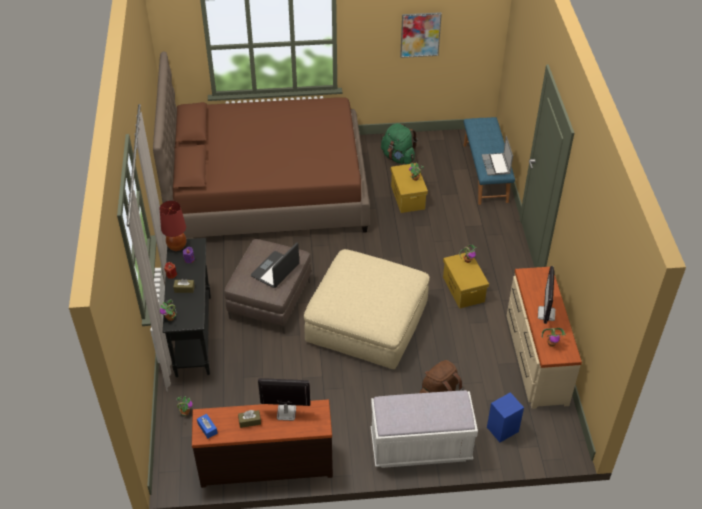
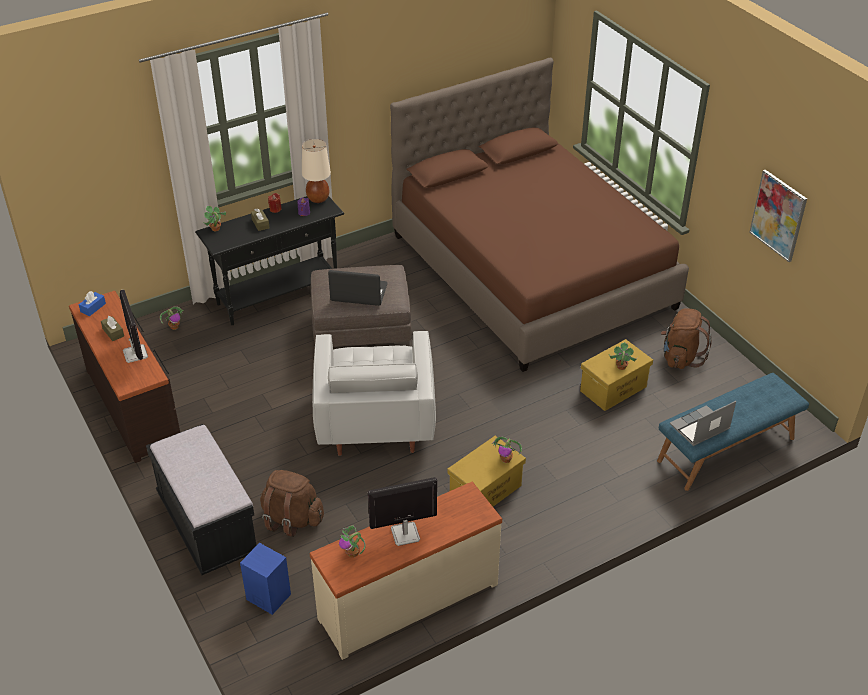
camera: 65 degrees right, 5 degrees down
(177, 246) = (318, 199): red table lamp -> beige table lamp
(367, 322) = (375, 419): beige ottoman -> white armchair
(398, 157) = (680, 357): green backpack -> brown backpack
(420, 447) = (207, 525): white bench -> black bench

